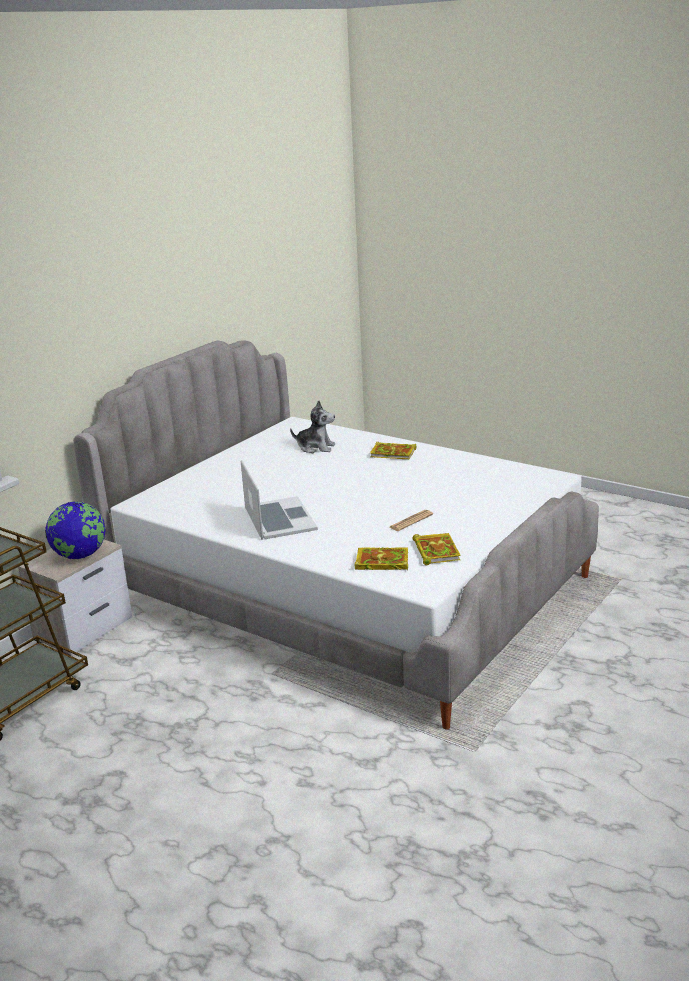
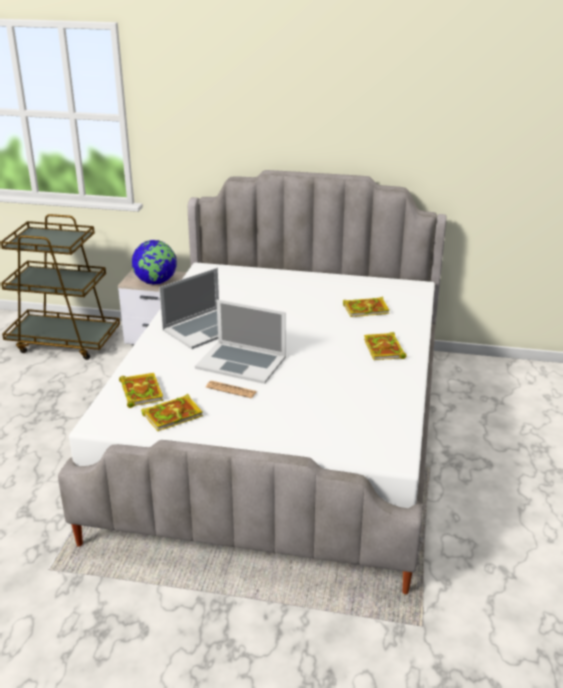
camera: 65 degrees right, 5 degrees up
(316, 447) = (367, 309): plush toy -> book
(364, 510) = (241, 362): none -> laptop

